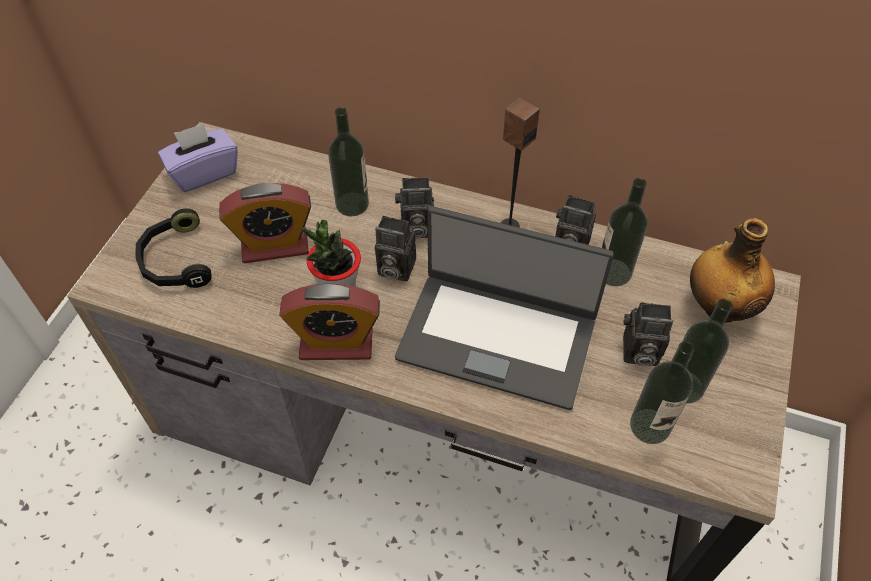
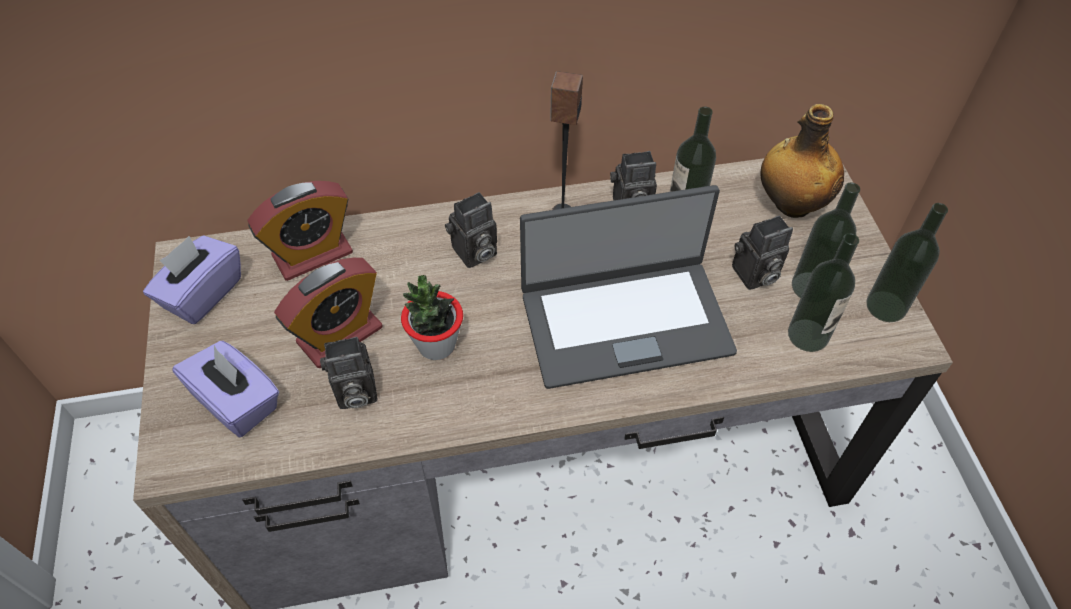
camera: 30 degrees left, 0 degrees up
(175, 261) = (237, 402): black headphones -> purple tissue box
(336, 344) = (476, 402): alarm clock -> alarm clock (312, 254)
(352, 204) = (392, 257): bottle -> bottle (886, 306)
(394, 268) = (480, 301): camera -> camera (354, 393)

